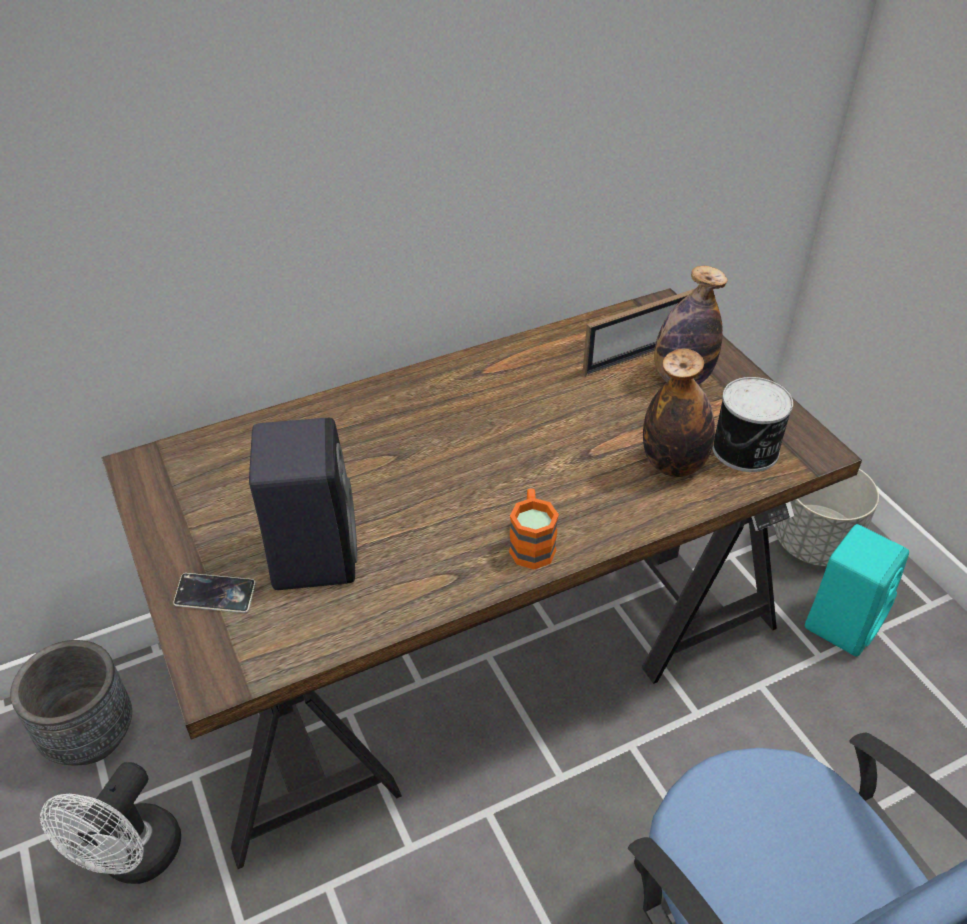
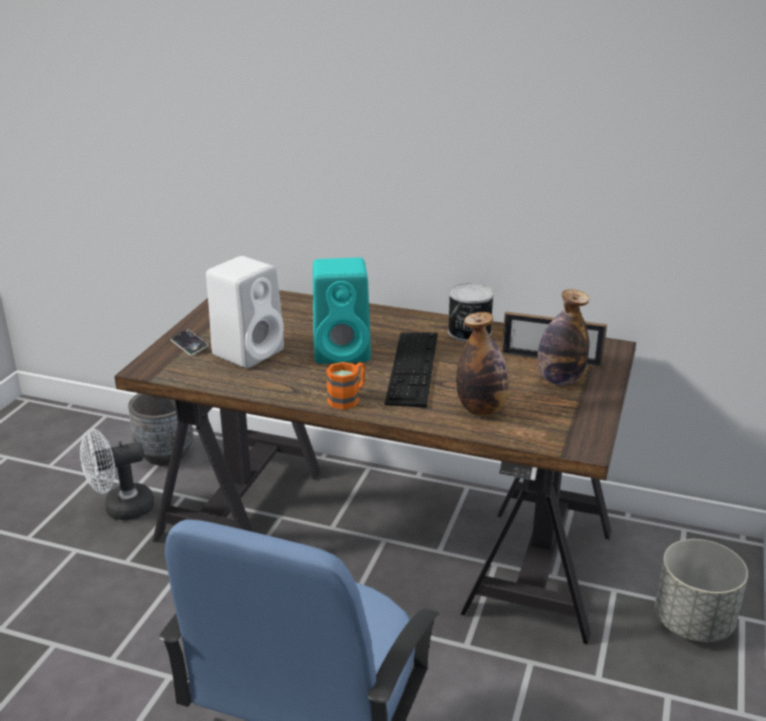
camera: 45 degrees right, 15 degrees down
(313, 552) = (249, 351): black speaker -> white speaker
(531, 452) = (412, 368): none -> keyboard
(746, 450) = (537, 425): can -> can (469, 332)
(843, 621) = (647, 674): turquoise speaker -> turquoise speaker (344, 351)

